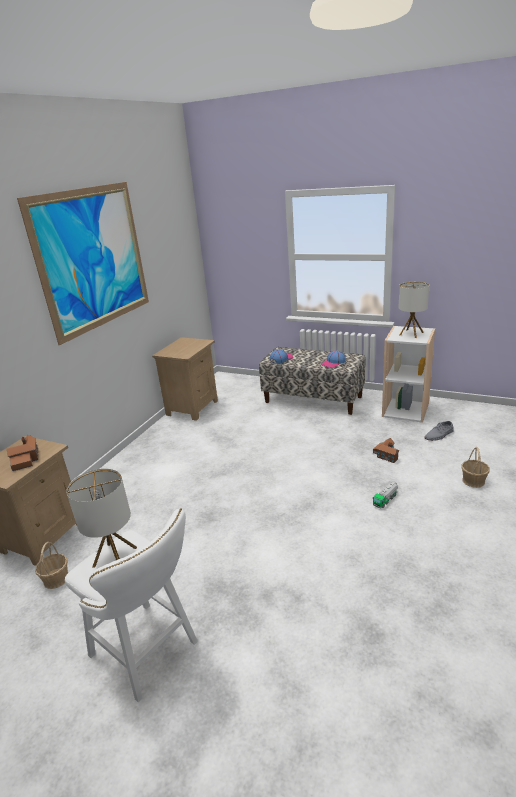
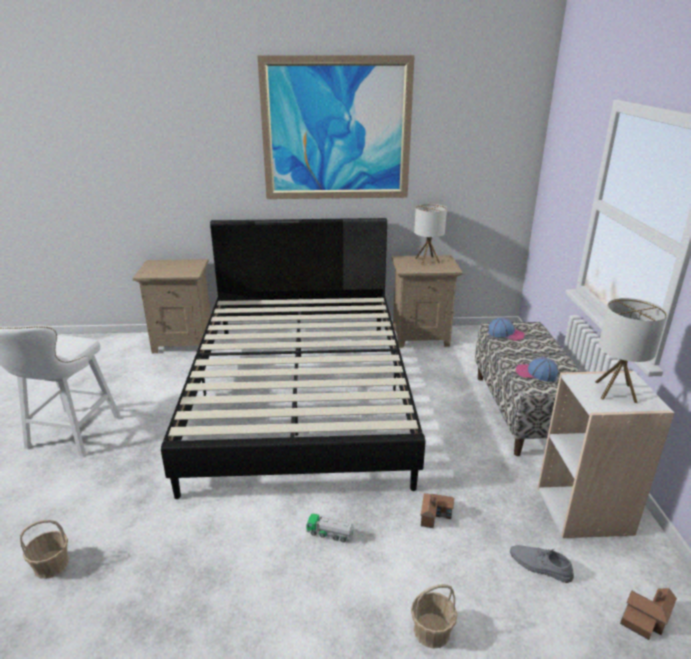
camera: 60 degrees right, 0 degrees up
(26, 459) = (173, 270): toy house -> toy house (646, 618)
(56, 579) = (140, 366): basket -> basket (52, 565)
(114, 557) = (58, 343): table lamp -> table lamp (427, 260)
(216, 479) = (301, 394): none -> black bed

